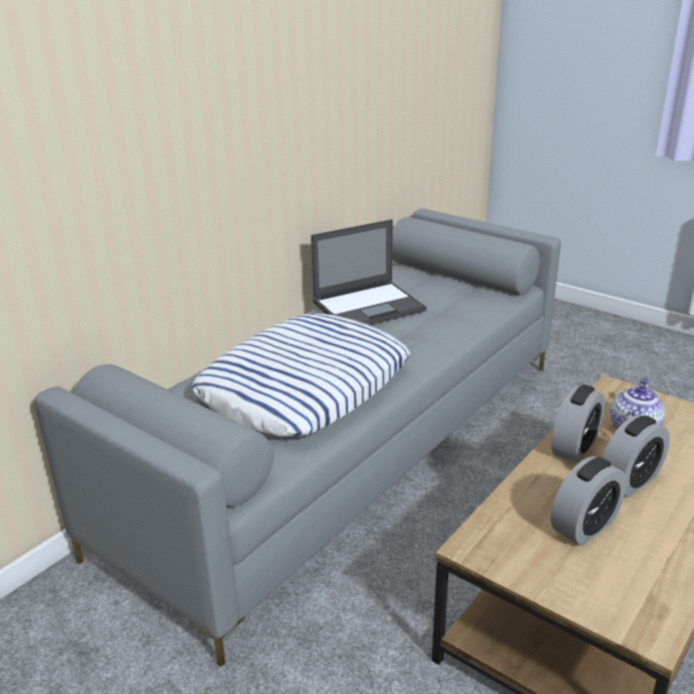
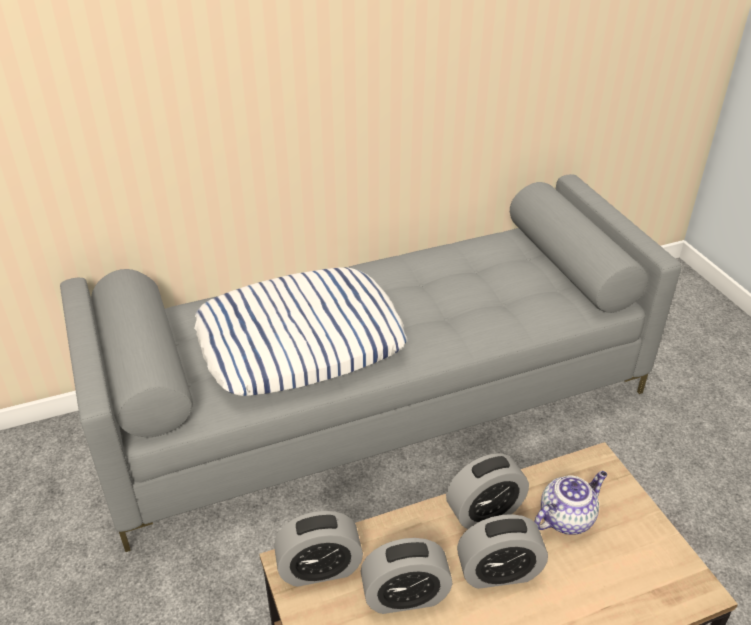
camera: 30 degrees right, 10 degrees up
(370, 306) = (438, 273): laptop -> none
(498, 539) = (319, 569): none -> alarm clock

